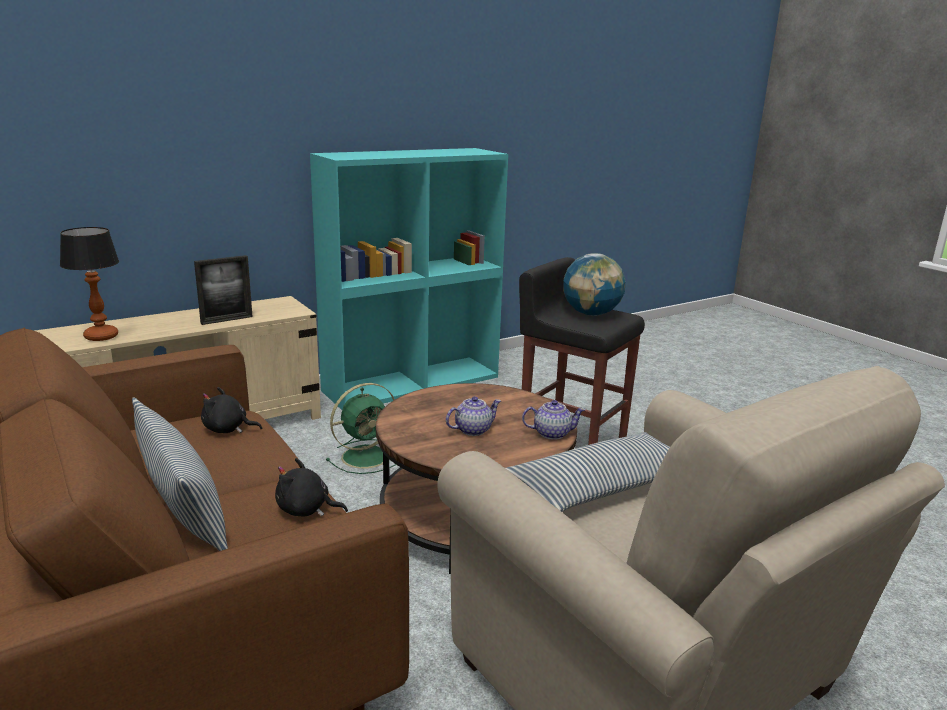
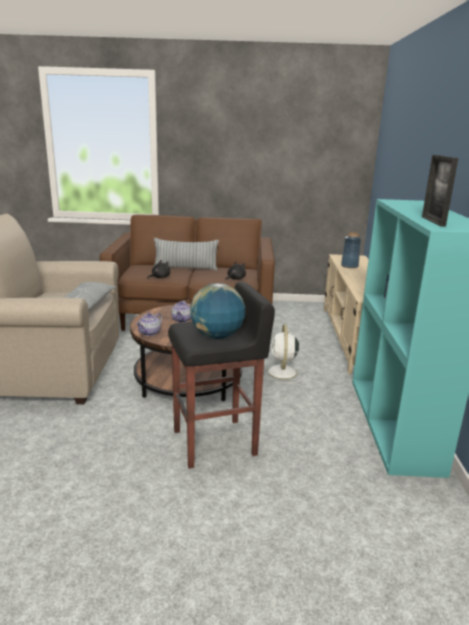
camera: 125 degrees right, 0 degrees up
(102, 336) = (349, 266): table lamp -> blue vase
(227, 320) = (359, 284): picture frame -> picture frame (433, 221)
(367, 456) = (282, 373): green fan -> white fan

